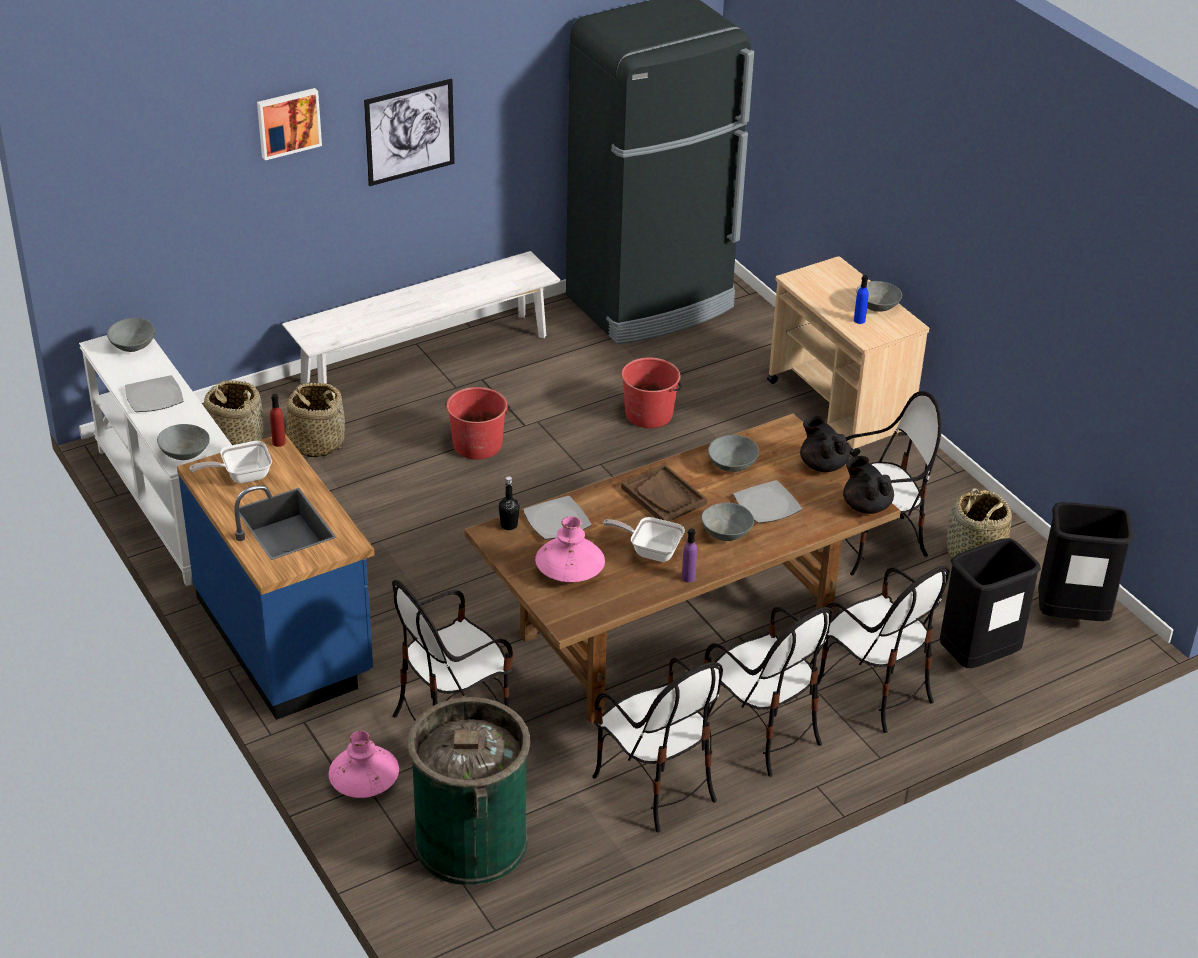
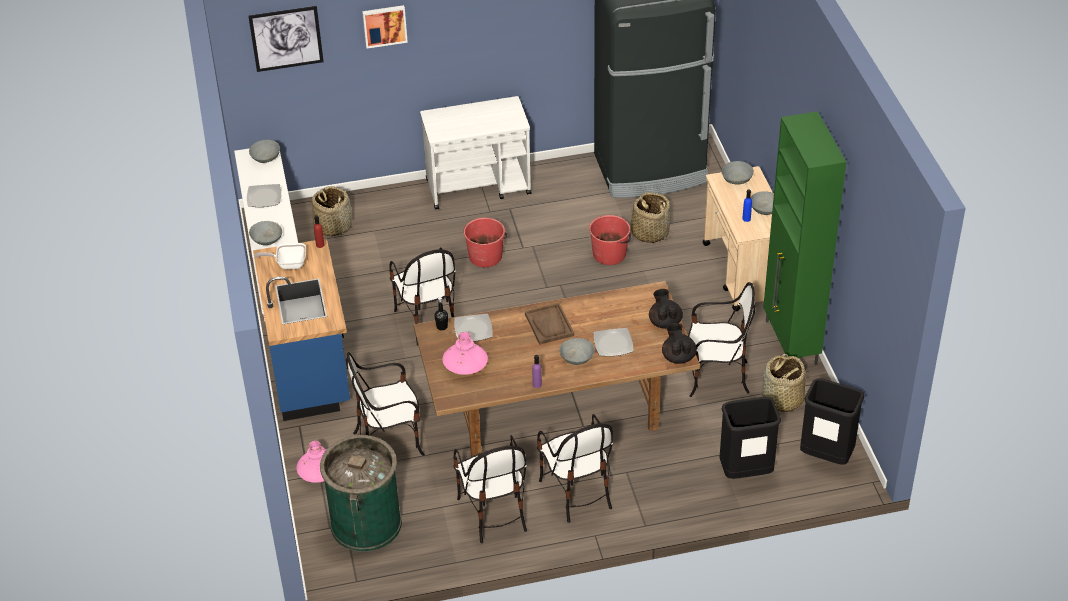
camera: 20 degrees right, 5 degrees up
(316, 443) = (383, 237): basket -> basket (649, 232)
(409, 132) = (473, 37): picture -> picture (286, 38)
(425, 359) = (479, 187): white bench -> white cart
(650, 551) = (522, 361): frying pan -> none
(732, 464) = (605, 310): grey bowl -> grey bowl (737, 179)
(873, 691) = (663, 480): chair -> chair (427, 321)
(947, 484) = (790, 343): none -> green cabinet

